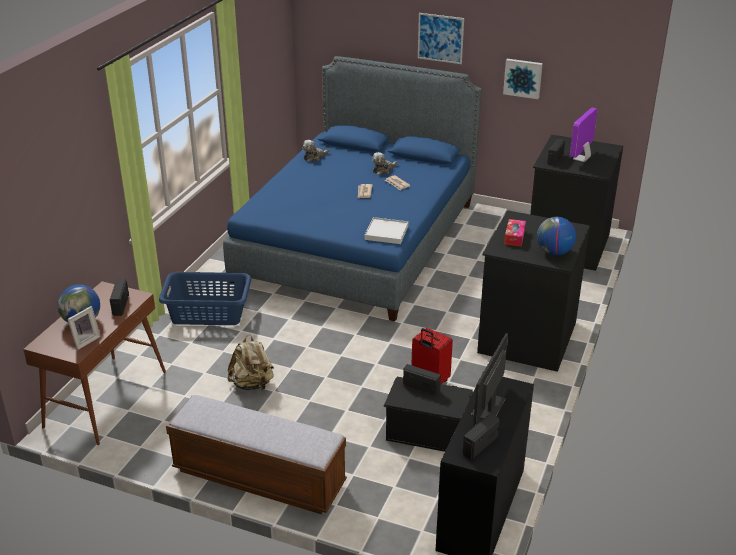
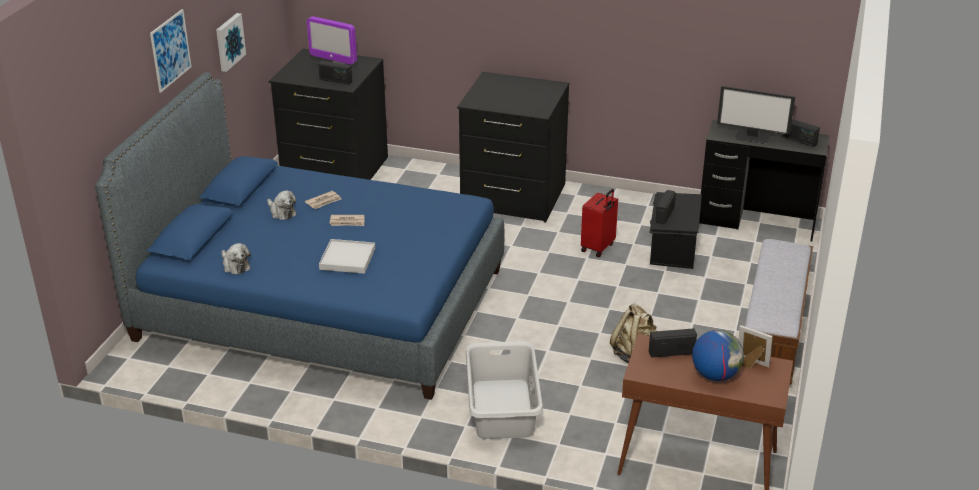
camera: 95 degrees left, 0 degrees up
(208, 312) = (502, 409): blue laundry basket -> grey laundry basket
(386, 233) = (448, 204): white tray -> white tray (347, 259)
(514, 237) = (513, 104): tissue box -> none
(554, 252) = (538, 88): globe -> none

